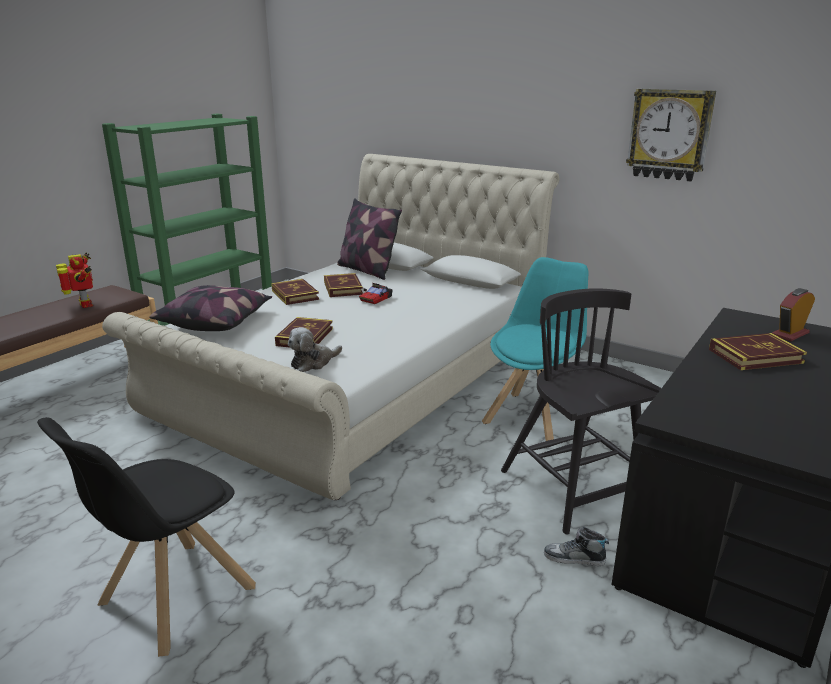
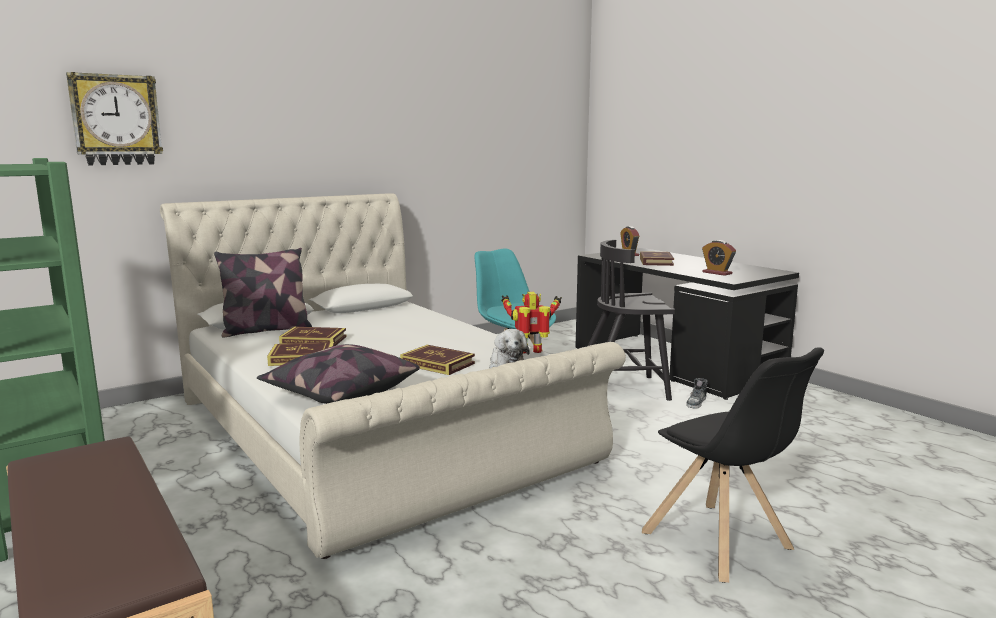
camera: 70 degrees left, 10 degrees down
(84, 305) = (100, 478): toy robot -> toy robot (531, 352)
(376, 298) = (366, 334): toy car -> none
(669, 134) = (462, 155): wall clock -> wall clock (116, 120)
(721, 405) = (717, 273): none -> alarm clock

